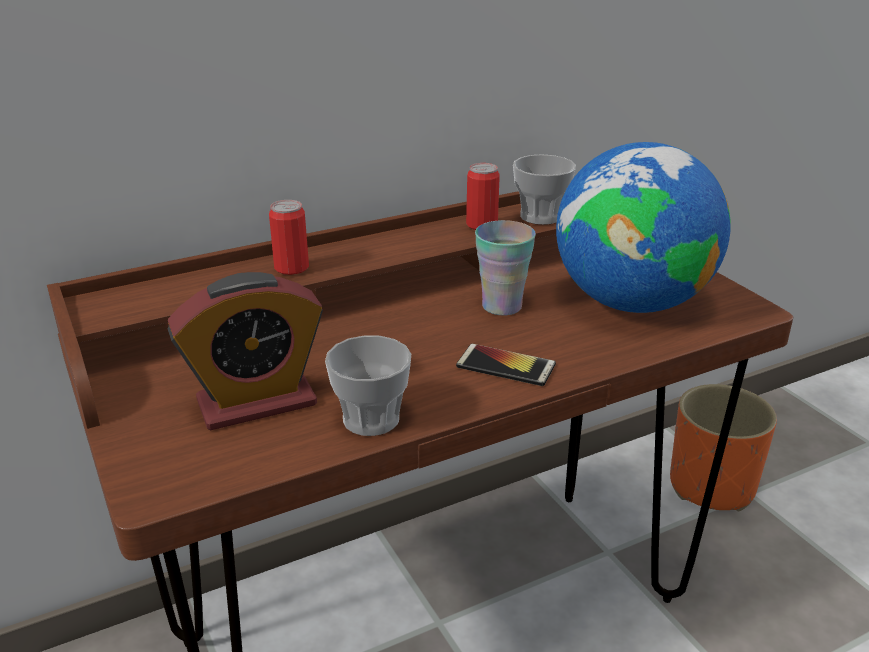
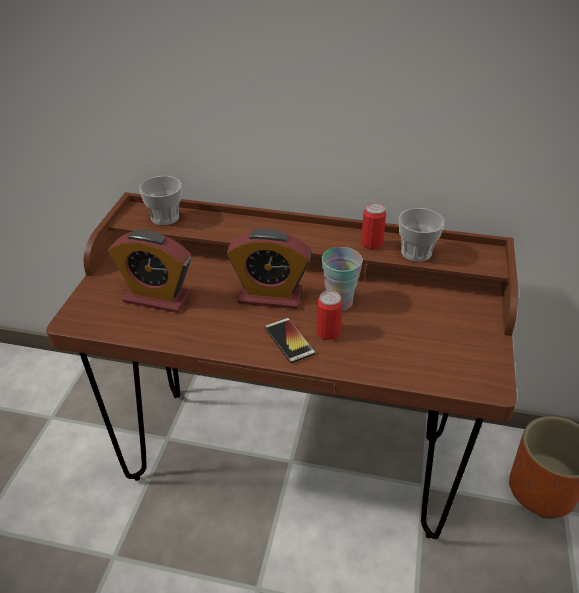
camera: 40 degrees right, 10 degrees up
(291, 267) = (236, 228): can -> can (328, 332)
(371, 419) = (190, 334): cup -> cup (165, 217)
(412, 335) = (270, 296): none -> alarm clock
(631, 302) = (418, 338): globe -> none

